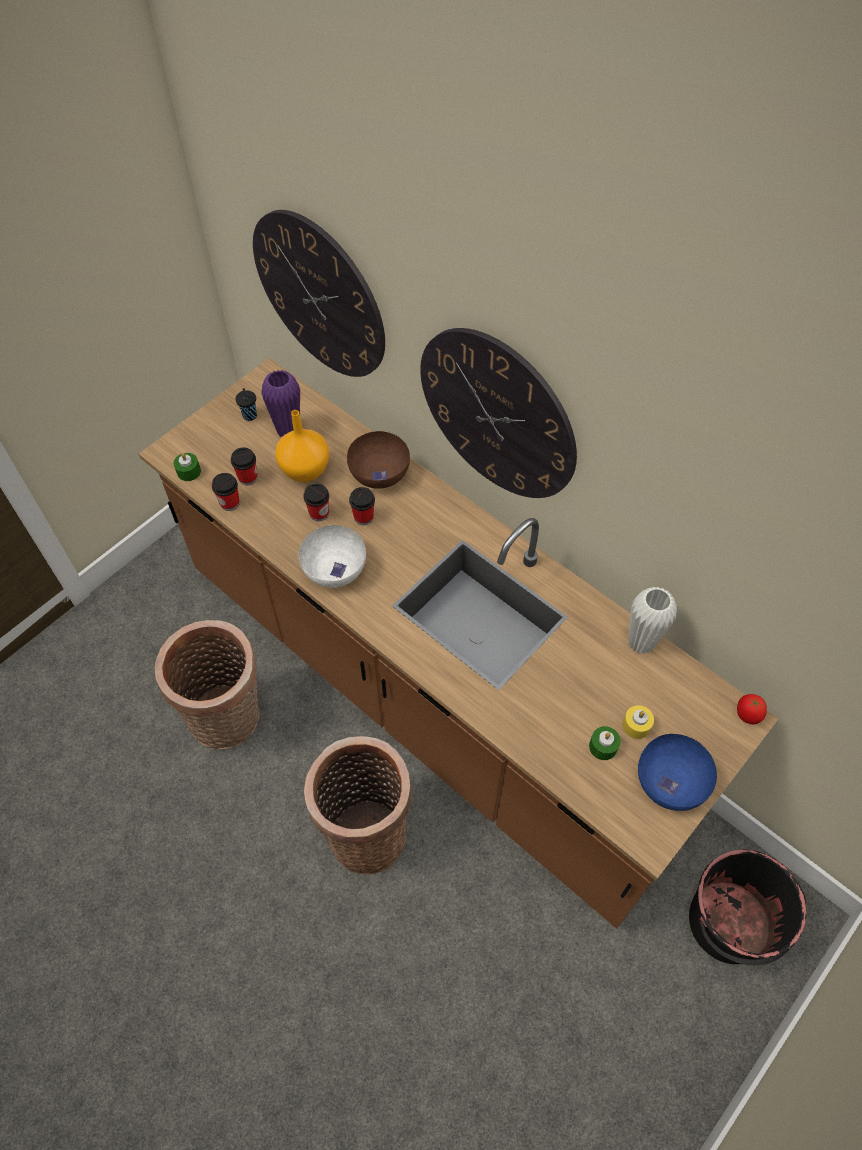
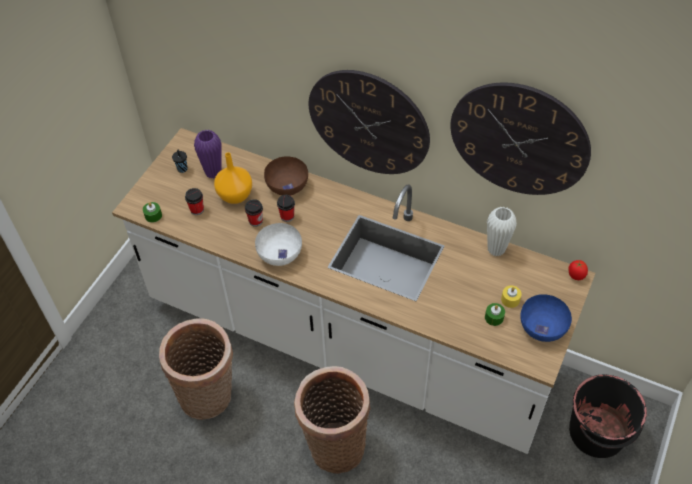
camera: 15 degrees left, 5 degrees down
(230, 503) = (190, 229): cup -> none
(319, 296) = (223, 73): wall clock -> wall clock (519, 139)
(431, 693) = (348, 340): brown counter -> white counter

